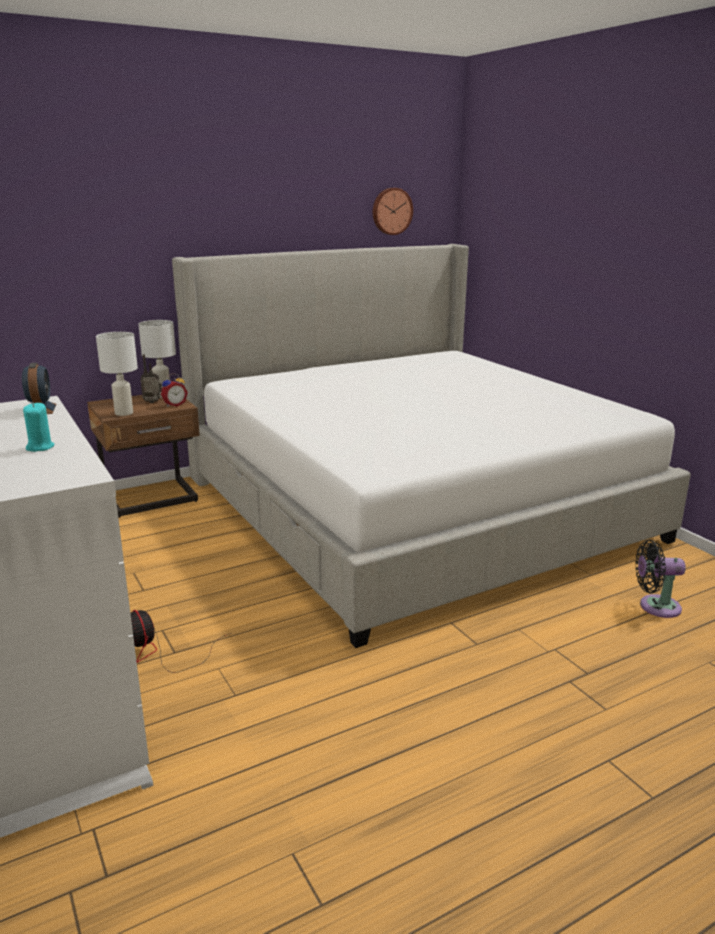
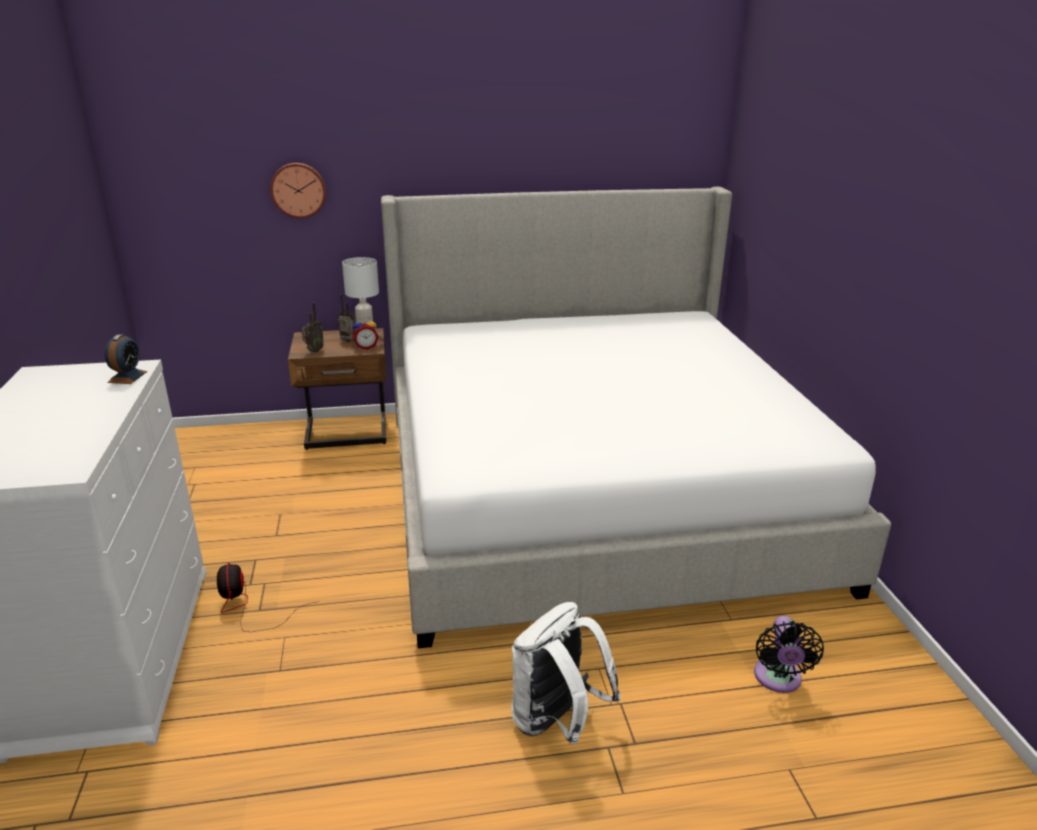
camera: 20 degrees right, 5 degrees up
(40, 447) = (76, 427): turquoise candle -> none
(124, 413) = (313, 351): white table lamp -> radio
(391, 211) = (641, 148): wall clock -> wall clock (298, 190)
(515, 673) = (556, 721): none -> white backpack
(655, 606) = (778, 679): black fan -> black fan turned 105 degrees counterclockwise

